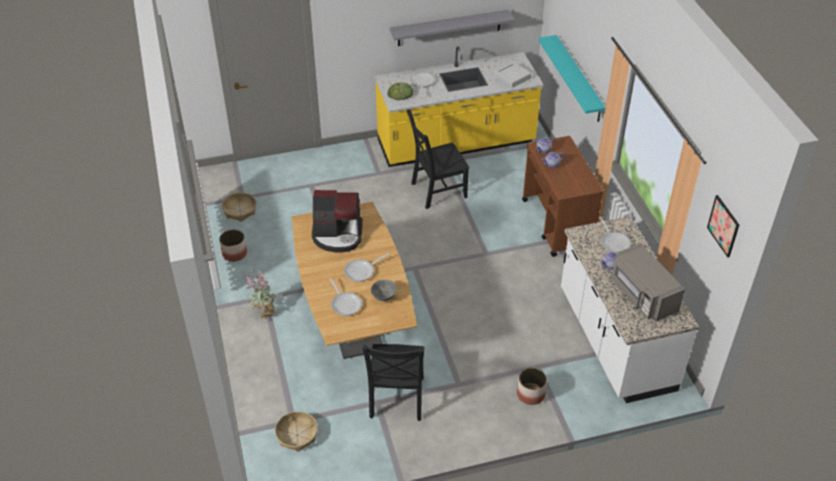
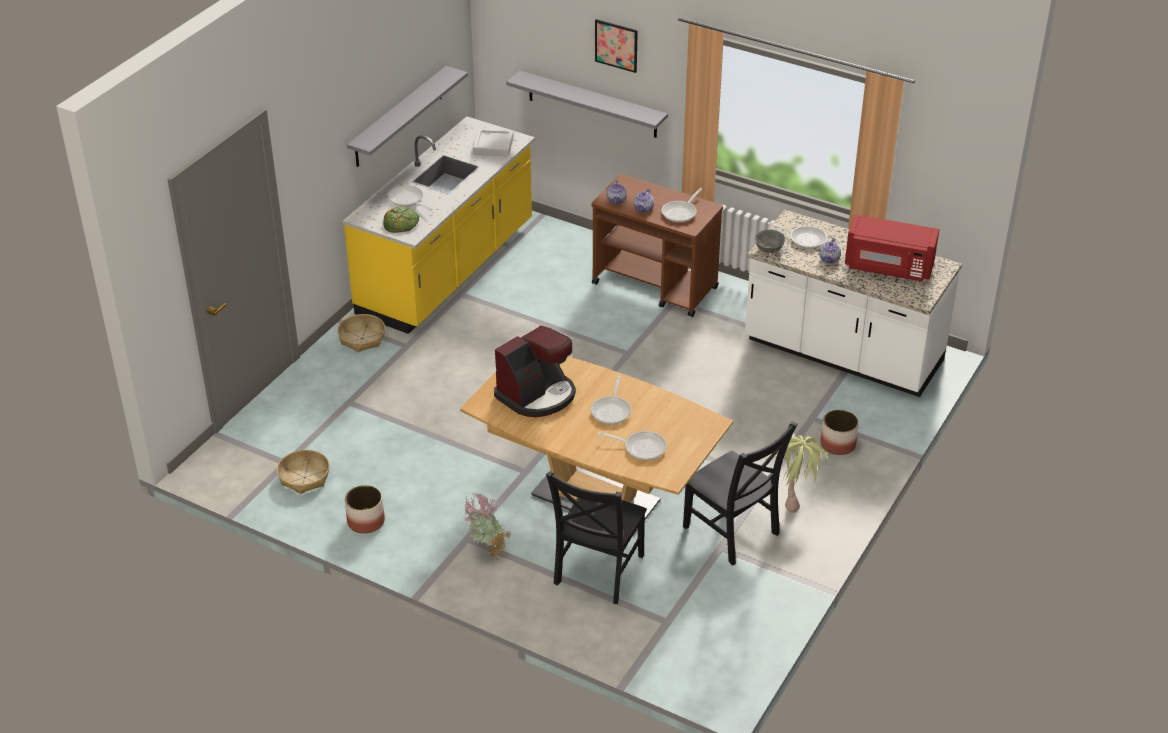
camera: 45 degrees left, 5 degrees down
(297, 435) = (689, 630): basket -> basket (362, 338)
(383, 296) = (666, 417): grey bowl -> grey bowl (769, 249)
(436, 191) = (494, 326): black chair -> black chair (597, 572)
(460, 406) = (795, 497): none -> potted plant
(571, 180) = (681, 212): none -> frying pan
(578, 79) = (592, 104): turquoise shelf -> grey shelf
(642, 296) = (888, 267): grey microwave -> red microwave
(723, 226) = (951, 140): picture -> picture (616, 45)

